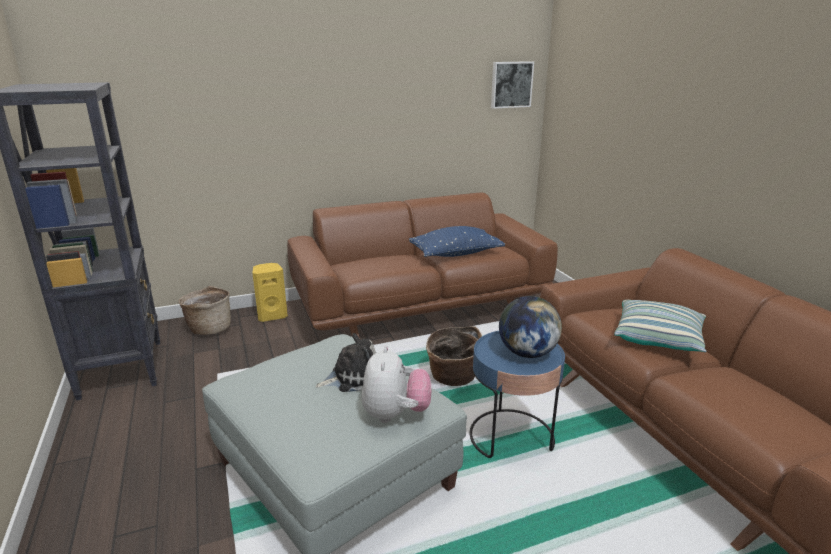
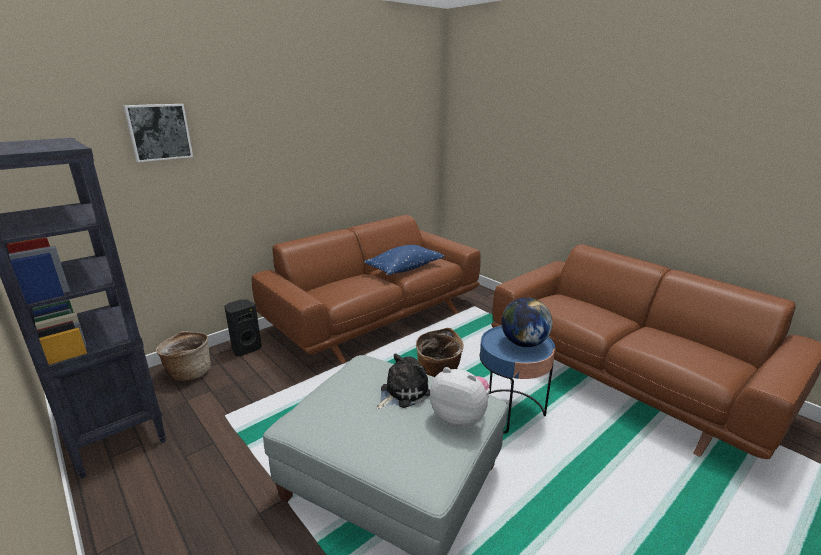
camera: 20 degrees left, 0 degrees up
(272, 316) = (246, 349): yellow speaker -> black speaker
(395, 414) = (460, 417): plush toy -> plush toy turned 45 degrees counterclockwise
(511, 84) = (420, 124): picture -> picture (159, 132)
(658, 338) = (596, 314): pillow -> none

